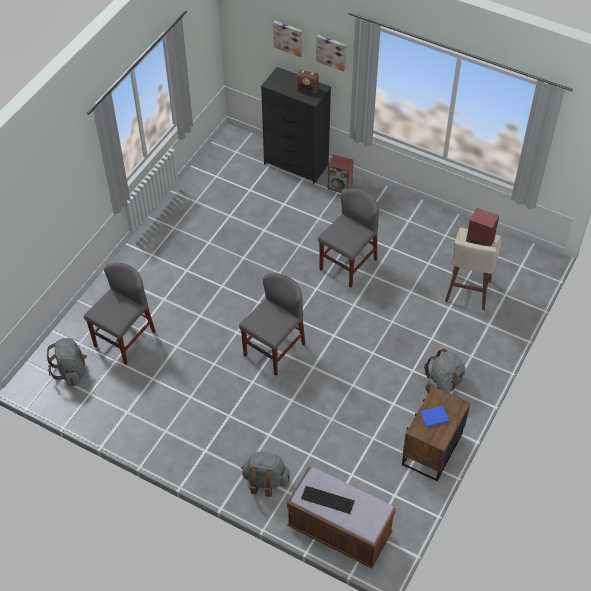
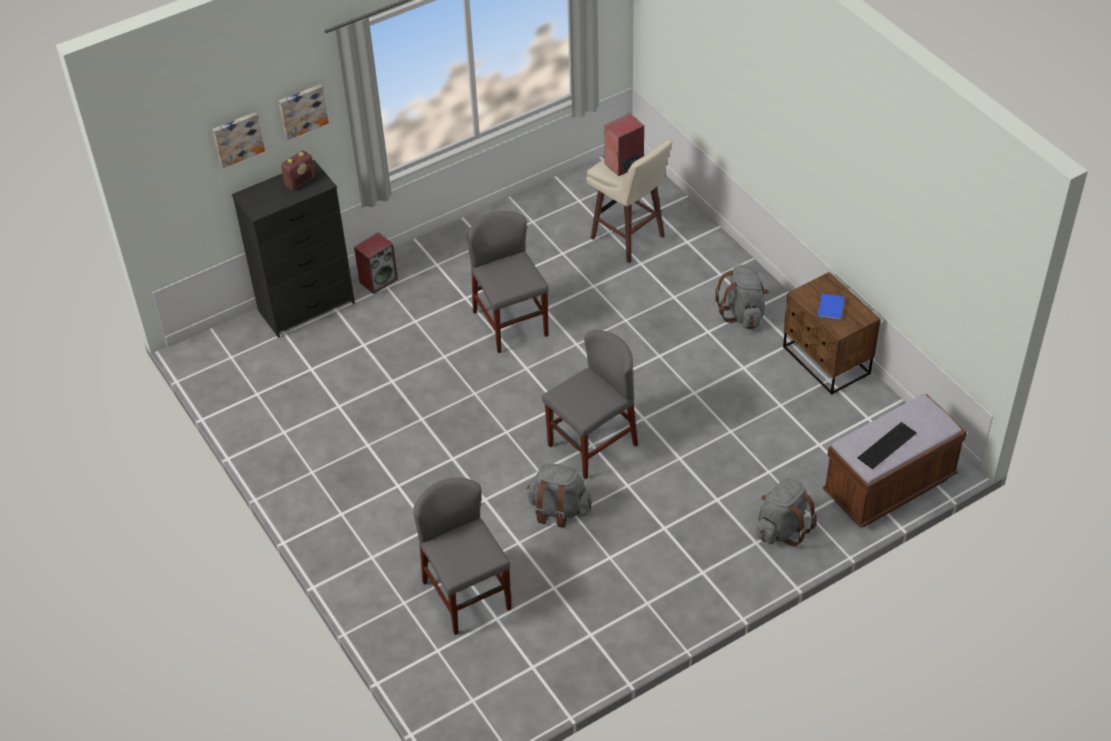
camera: 60 degrees left, 5 degrees down
(71, 371) = (480, 676): grey backpack -> grey backpack (559, 510)
(274, 350) = (592, 445): grey chair -> grey chair turned 75 degrees clockwise

